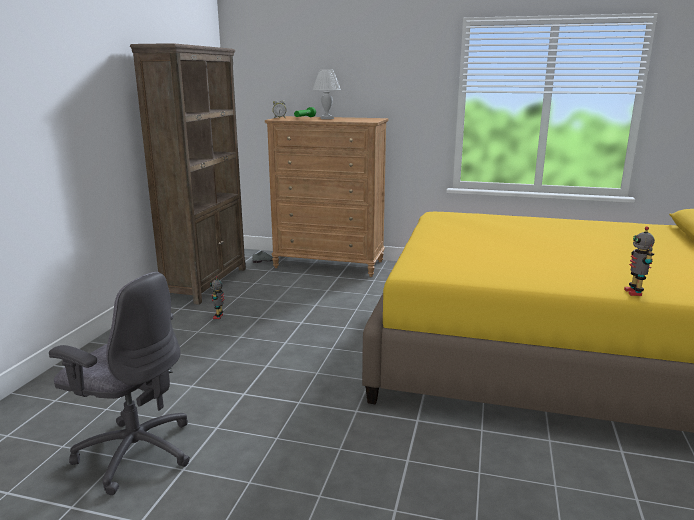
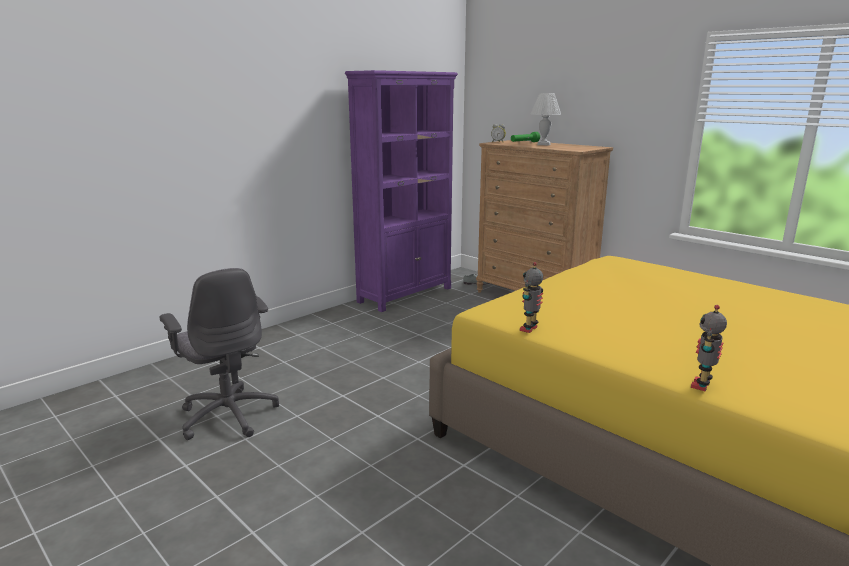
camera: 30 degrees right, 0 degrees up
(207, 283) = (406, 295): brown bookcase -> purple bookcase
(219, 316) = (387, 326): toy robot -> toy robot (530, 329)

